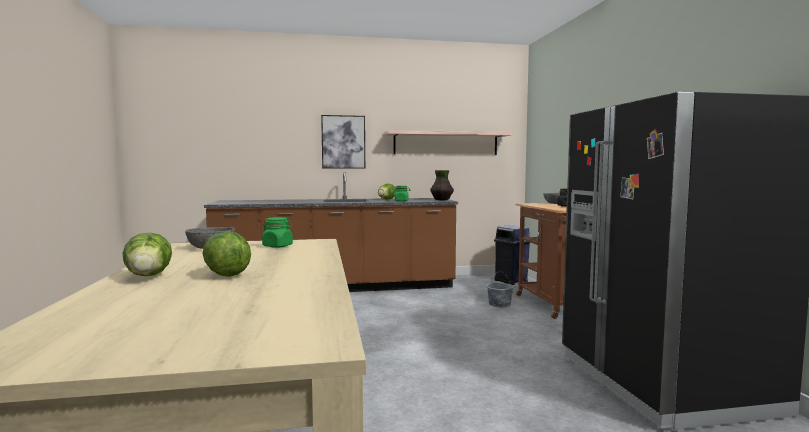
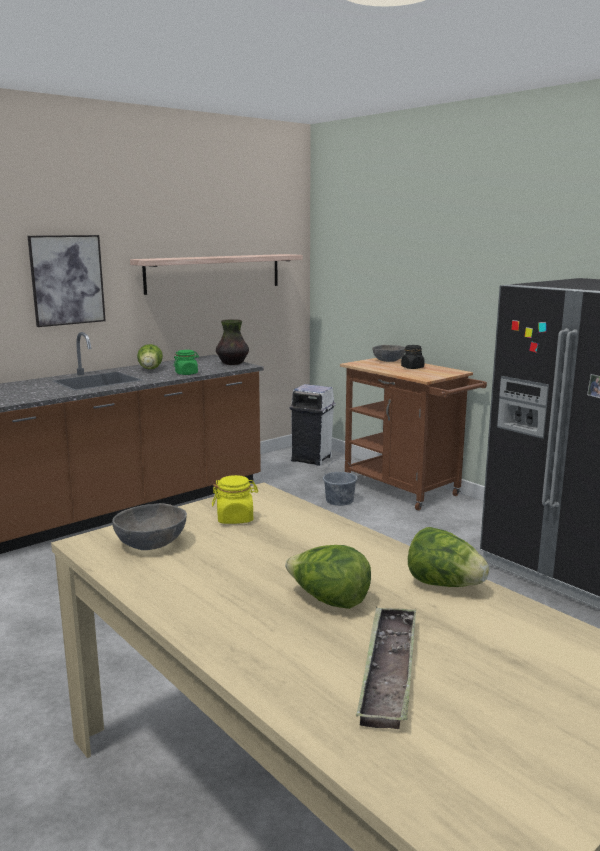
camera: 30 degrees left, 10 degrees up
(148, 277) = (246, 636): lettuce -> lettuce (444, 584)
(168, 299) = (388, 670): none -> tray
(278, 246) = (235, 518): green jar -> yellow jar
(511, 281) = (312, 459): blue trash can -> white trash can

